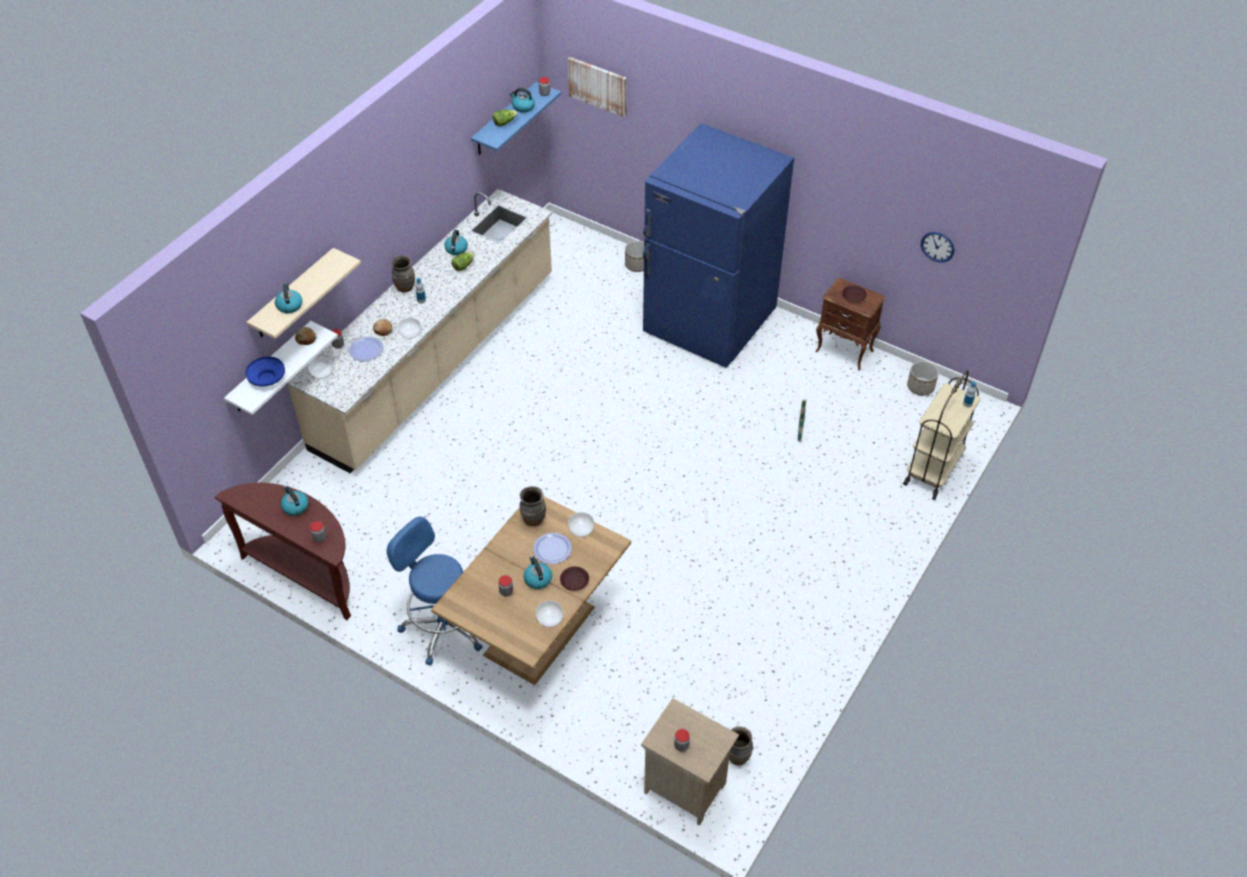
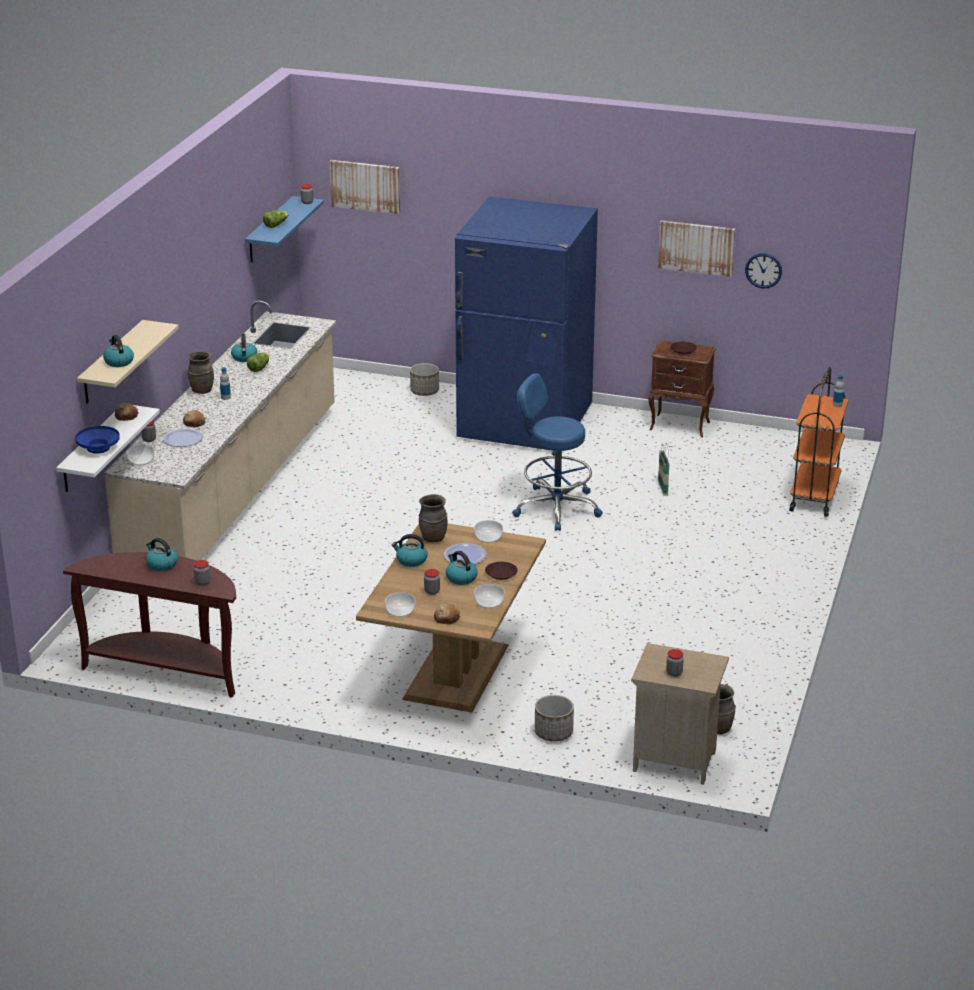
camera: 15 degrees left, 20 degrees down
(410, 332) = (225, 421): bowl -> bowl (399, 611)
(444, 626) = (346, 684): blue stool -> blue stool (555, 508)
(505, 631) = (446, 618): none -> bread
(523, 107) = (289, 213): kettle -> kettle (411, 560)
(879, 212) = (696, 247): none -> picture
(920, 387) = (771, 441): planter -> planter (553, 732)
(934, 468) = (815, 496): beige cart -> orange cart

